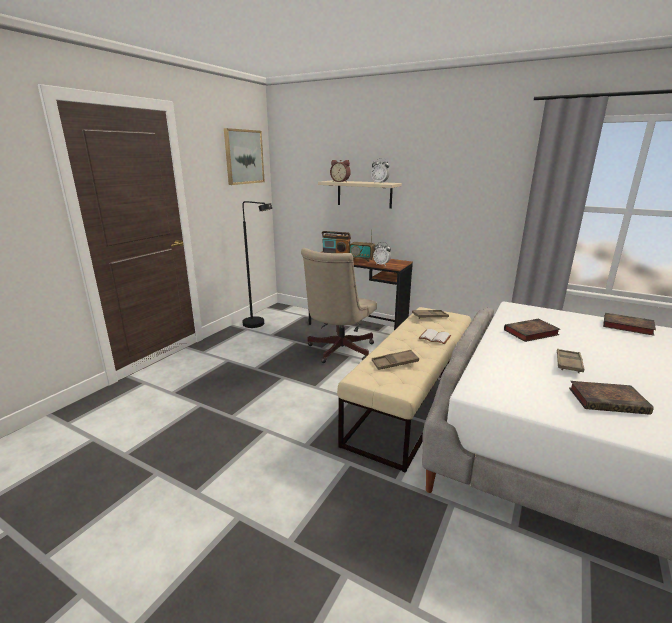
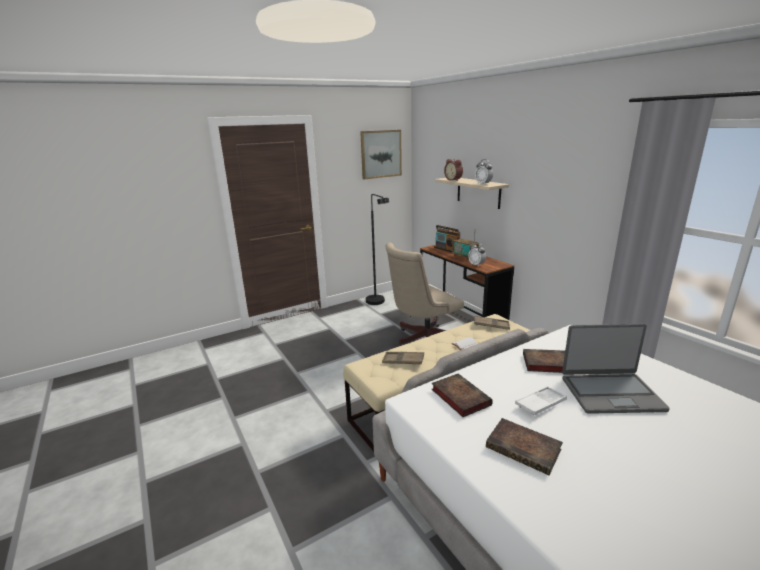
camera: 30 degrees right, 0 degrees up
(568, 363) = (540, 404): brown tray -> white tray
(597, 343) = (610, 393): none -> laptop
(626, 326) = (686, 385): book -> book (459, 397)

